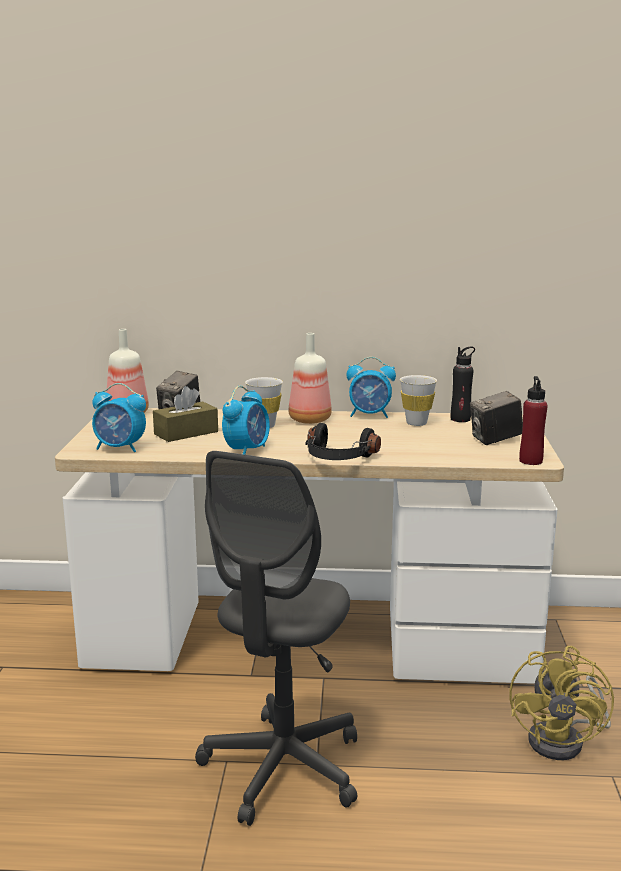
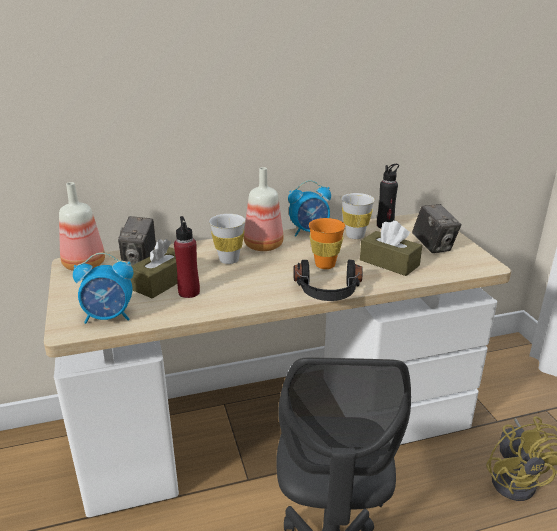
camera: 20 degrees left, 10 degrees up
(247, 450) = (238, 297): alarm clock -> none
(358, 440) = (325, 265): none -> orange cup
(428, 446) = (389, 263): none -> brown tissue box
(495, 440) = (433, 246): camera -> camera turned 75 degrees counterclockwise
(530, 461) = (481, 267): red bottle -> red bottle (189, 292)

